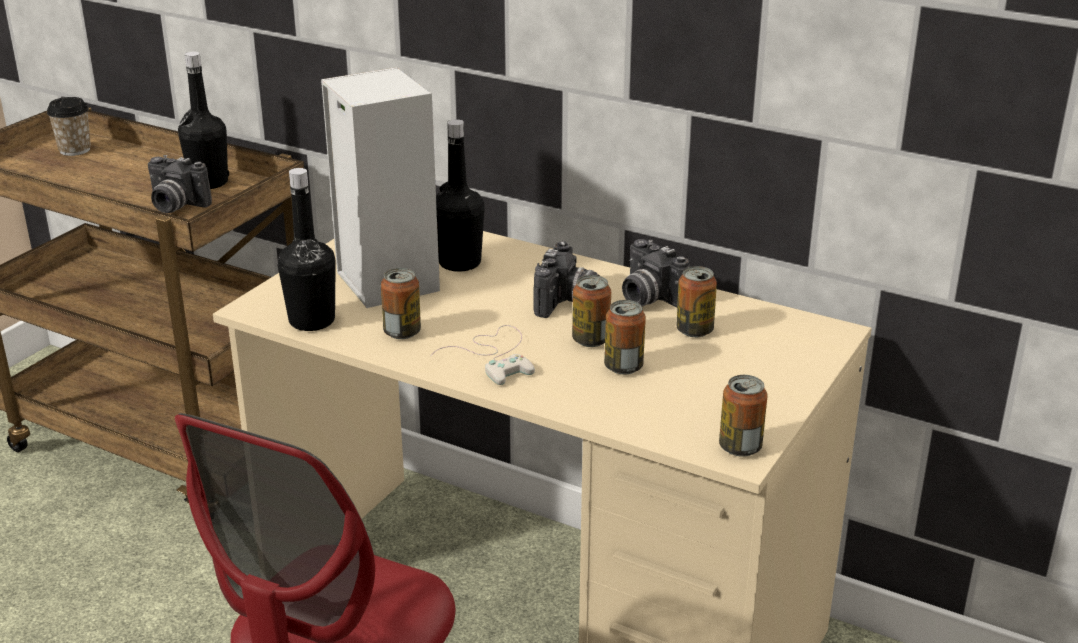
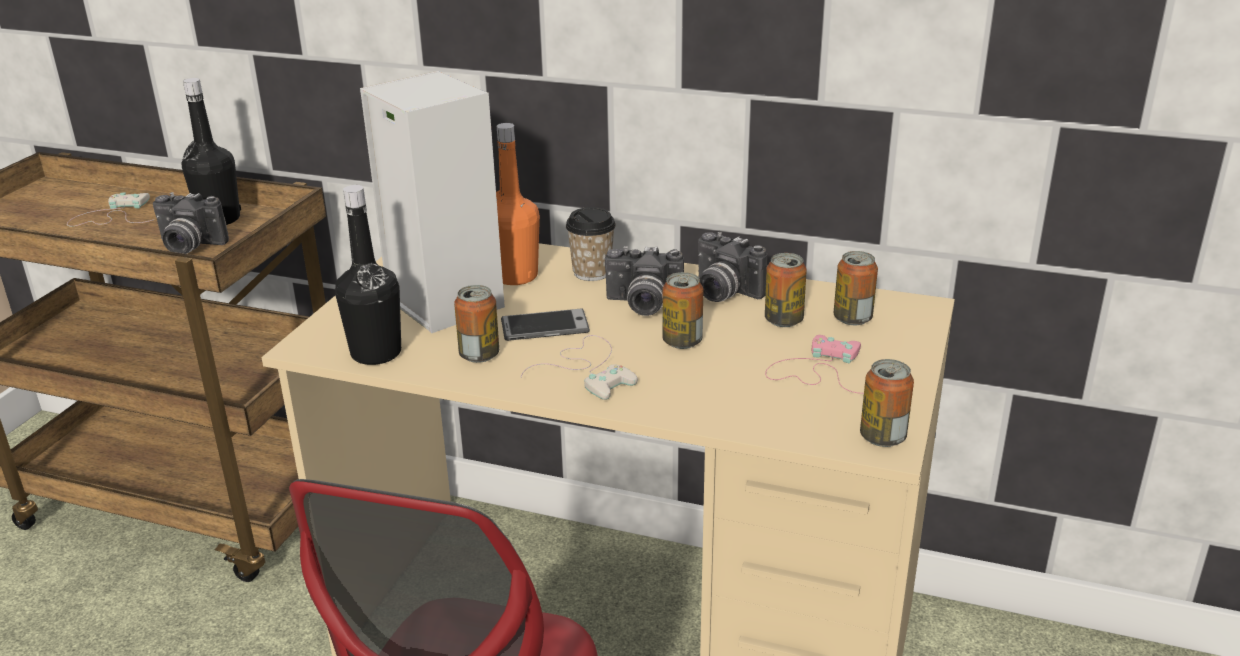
camera: 10 degrees left, 0 degrees up
(75, 150) = (60, 199): cup -> cup (592, 272)
(117, 171) = (113, 216): none -> white game controller
(460, 263) = (515, 276): black bottle -> orange bottle
(470, 313) = (545, 326): none -> phone
(567, 303) = (643, 305): camera -> camera turned 90 degrees clockwise
(623, 367) = (727, 366): can -> can (852, 318)
(706, 380) = (818, 370): none -> pink game controller

